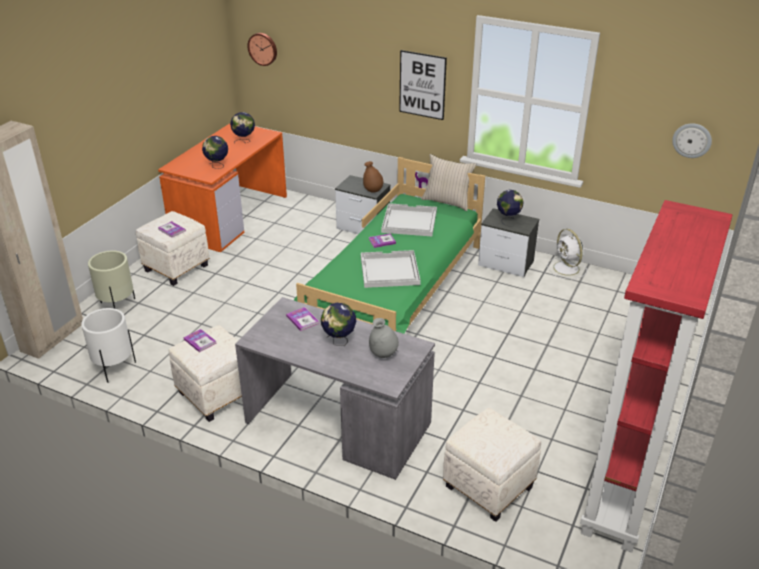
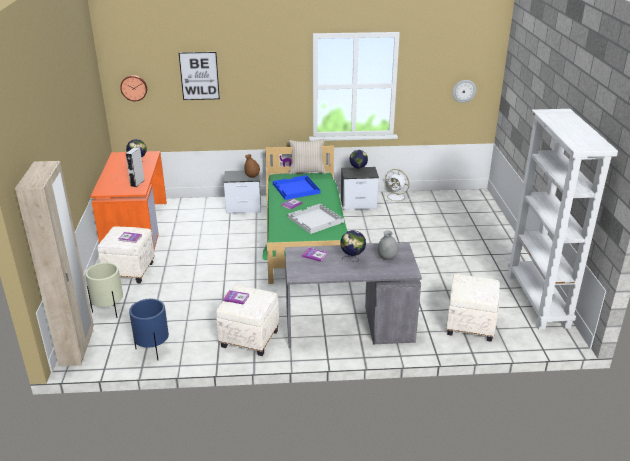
camera: 30 degrees left, 5 degrees down
(114, 368) = (153, 349): white planter -> blue planter
(217, 166) = (137, 183): globe -> grey speaker
(409, 221) = (296, 189): white tray -> blue tray
(422, 85) = (274, 91): picture -> picture (199, 76)
(624, 490) = (538, 300): red bookcase -> white bookcase

